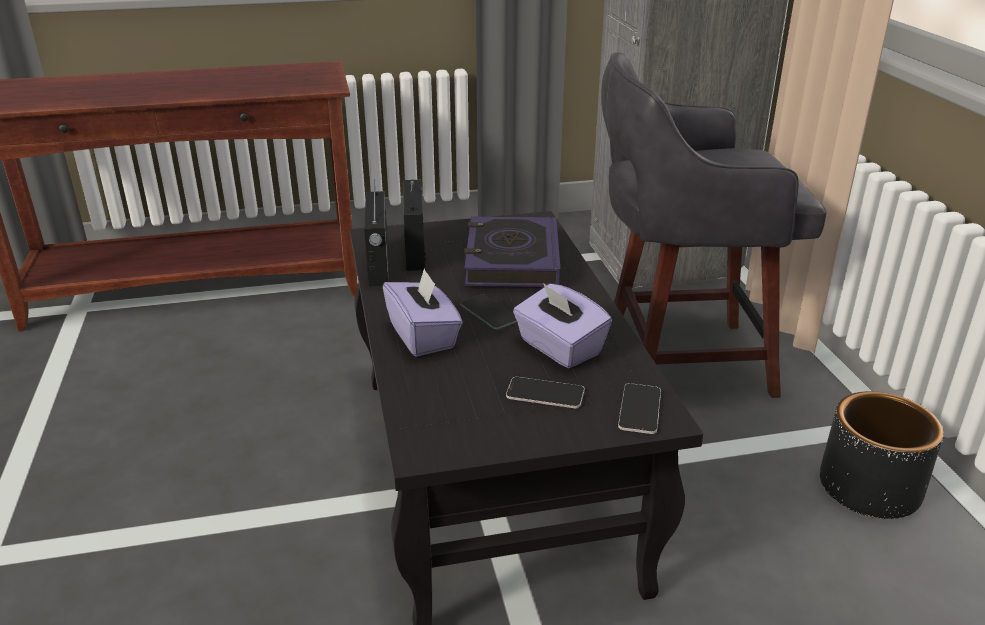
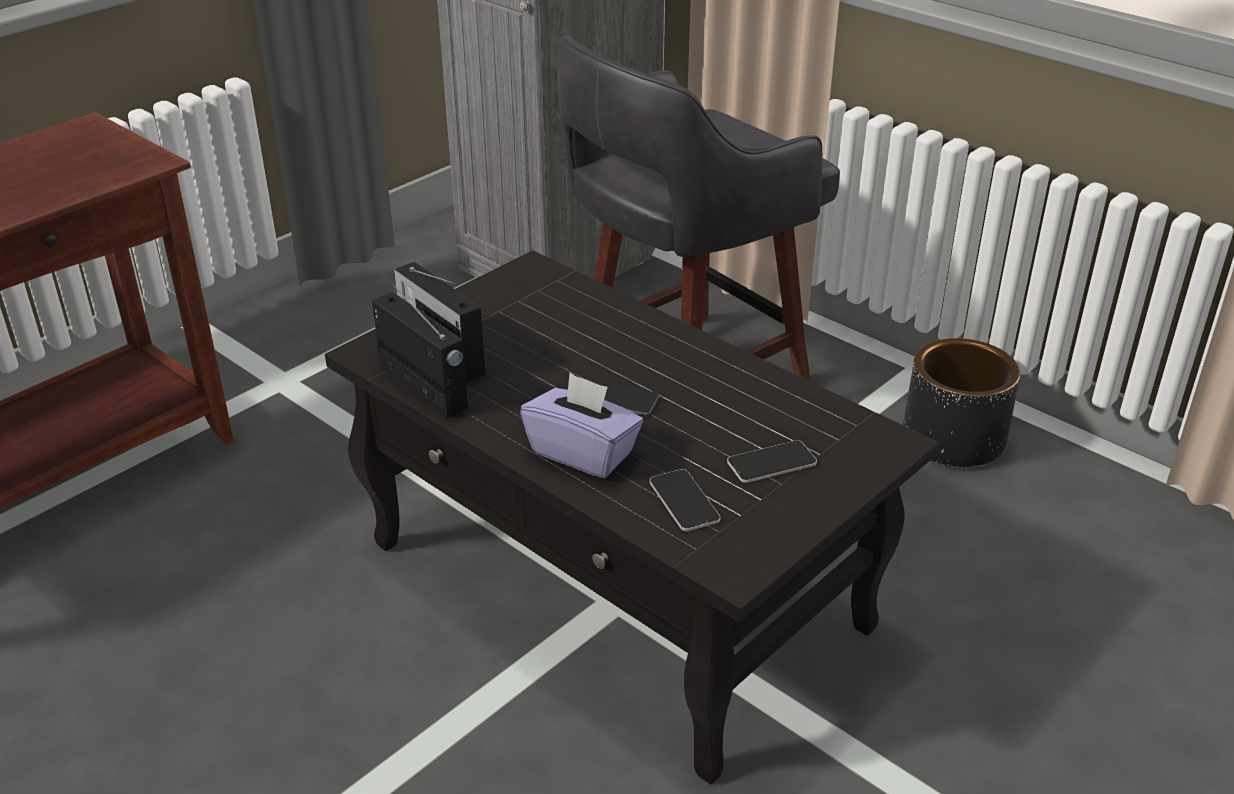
camera: 35 degrees left, 5 degrees up
(511, 261) = (565, 328): book -> none
(559, 348) = (729, 410): purple tissue box -> none
(640, 409) = (866, 442): phone -> phone (684, 501)

